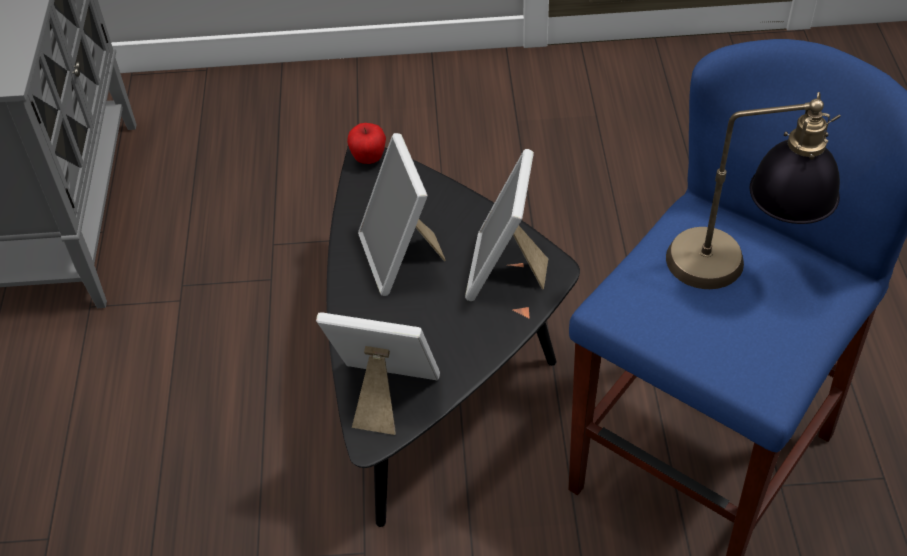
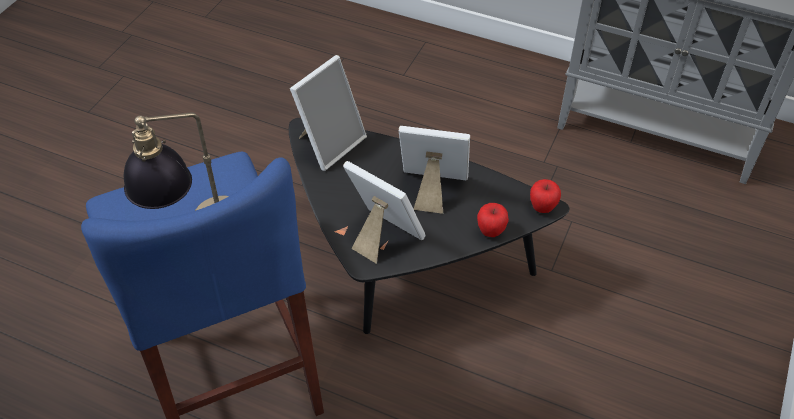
camera: 115 degrees right, 0 degrees up
(433, 186) = (491, 231): none -> apple

